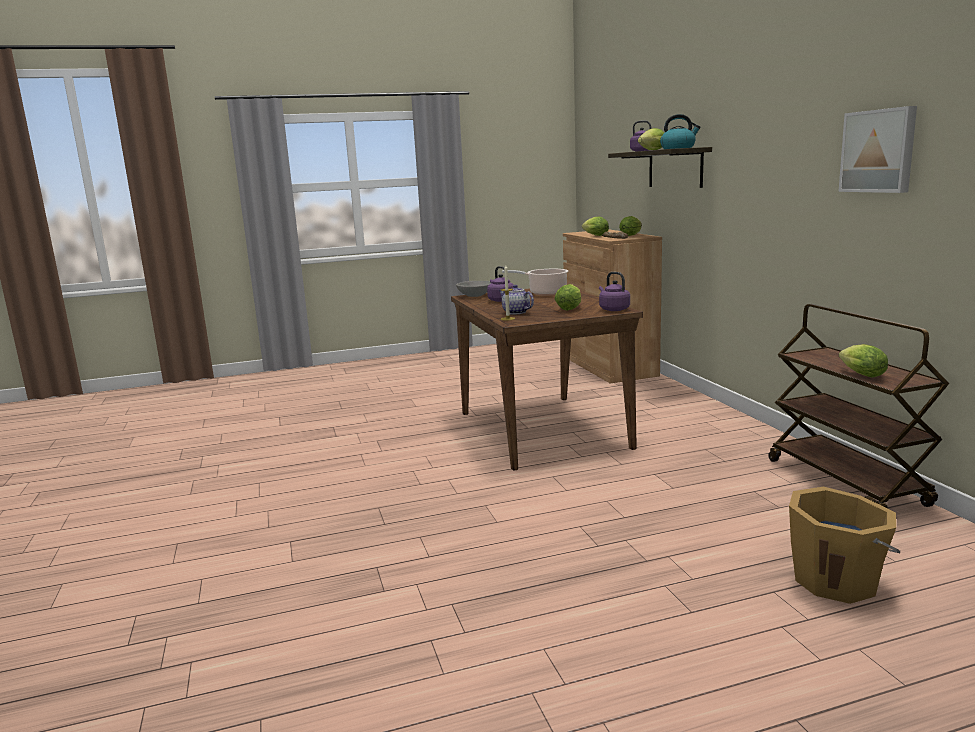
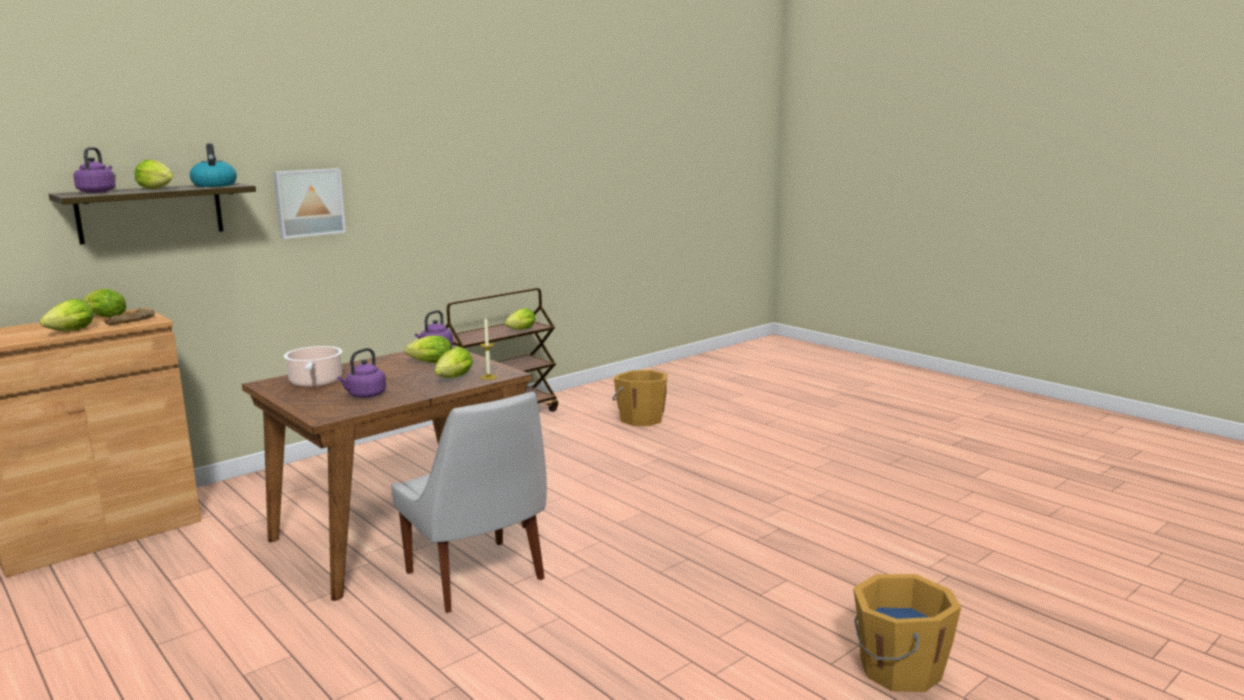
camera: 115 degrees left, 0 degrees up
(126, 568) = (898, 669): none -> orange bucket
(446, 447) = (477, 578): none -> white chair
(474, 296) = (320, 413): grey bowl -> none
(515, 312) = (452, 379): teapot -> lettuce
(879, 151) = (451, 181): picture -> picture (309, 202)

